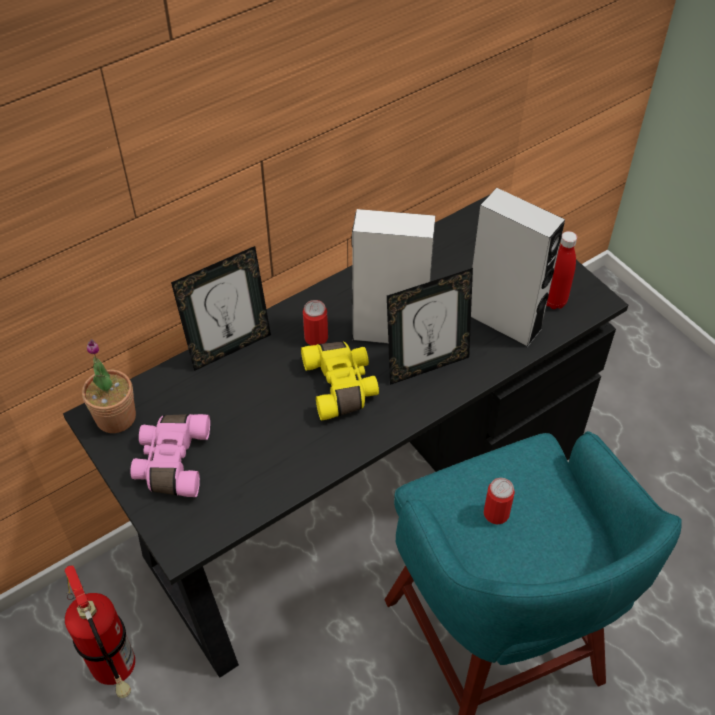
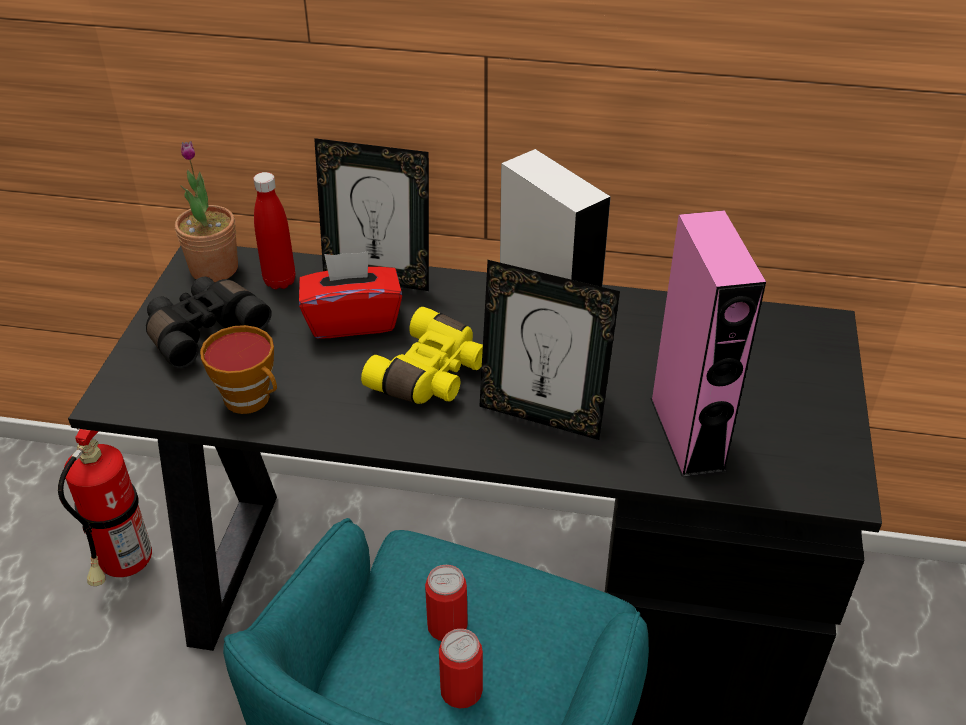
camera: 45 degrees right, 10 degrees down
(171, 461) = (203, 330): pink binoculars -> black binoculars
(252, 386) = (352, 320): none -> red tissue box
(264, 479) = (252, 400): none -> cup
(316, 337) = (466, 320): can -> can (461, 690)
(503, 322) = (687, 434): grey speaker -> pink speaker
(554, 301) = (780, 455): red bottle -> red bottle (280, 281)

